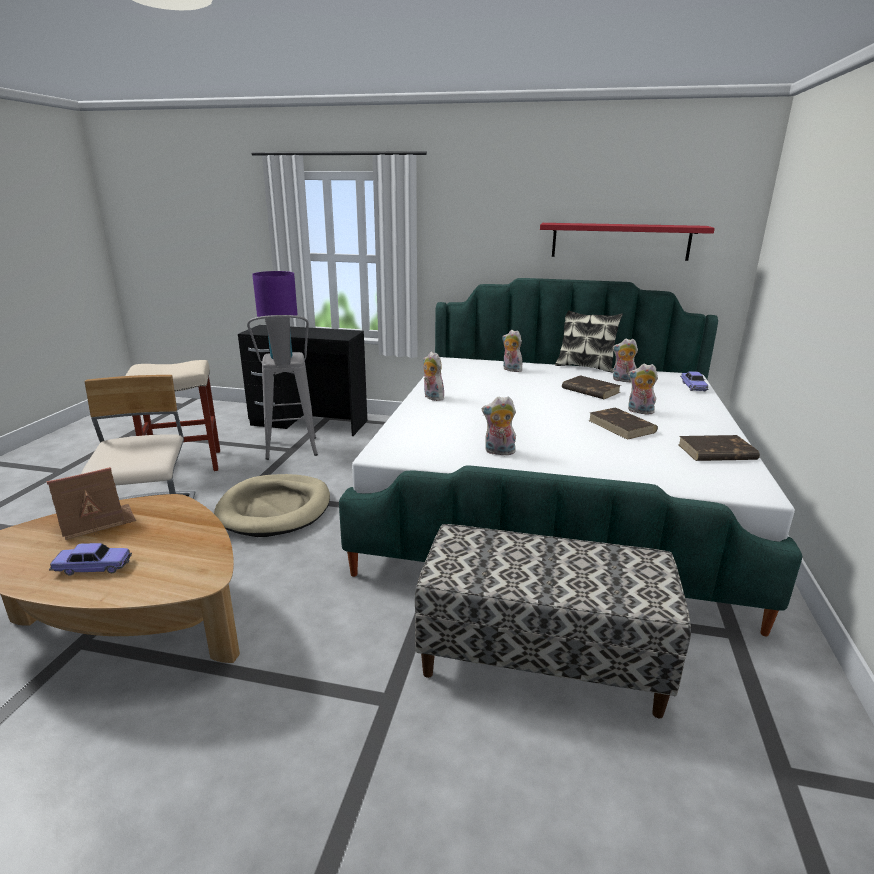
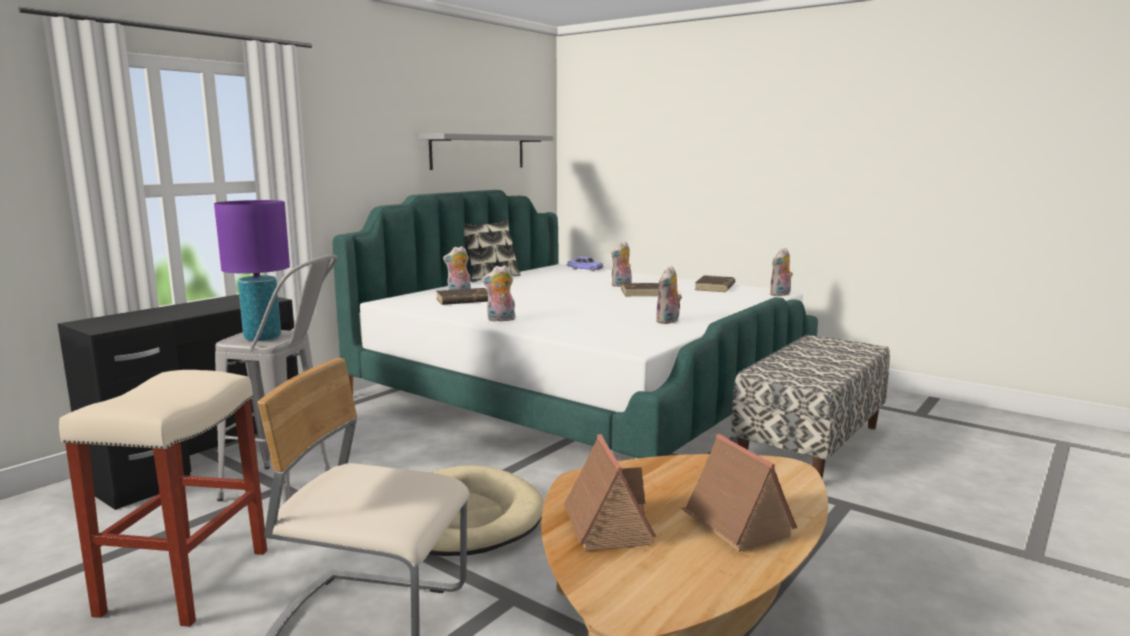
camera: 65 degrees left, 10 degrees down
(93, 567) = (735, 523): toy car -> toy house
(590, 390) = (556, 286): brown book -> brown book (463, 300)
(620, 241) = (478, 151): red shelf -> grey shelf
(622, 380) = (544, 277): plush toy -> plush toy (780, 294)

